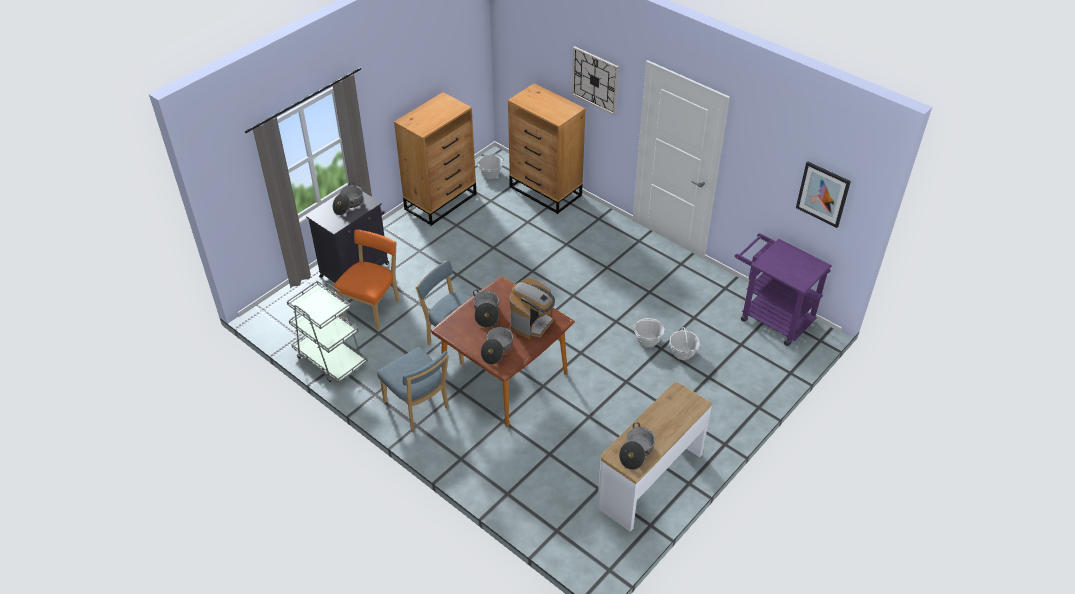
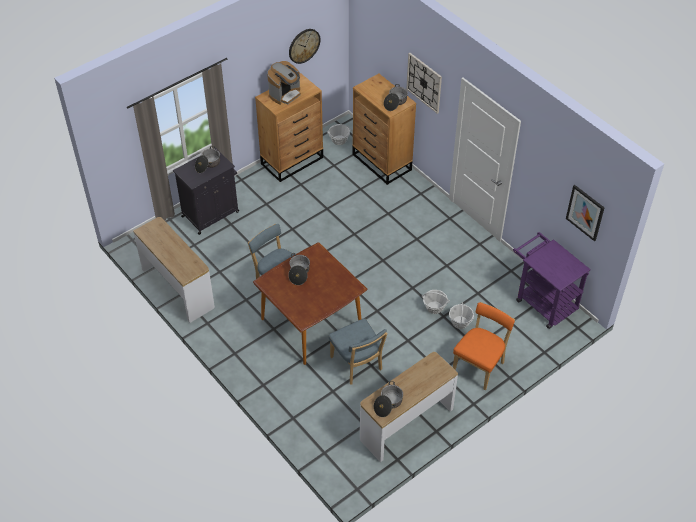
camera: 10 degrees right, 5 degrees up
(330, 359) = (178, 288): grey cart -> console table
(372, 307) = (219, 248): orange chair -> orange chair (480, 366)
(418, 407) = (239, 338): blue chair -> blue chair (357, 365)
(444, 57) = (304, 45): none -> wall clock
(497, 350) = (300, 305): cooking pot -> cooking pot (395, 102)
(532, 323) = (333, 286): coffee machine -> coffee machine (285, 94)

